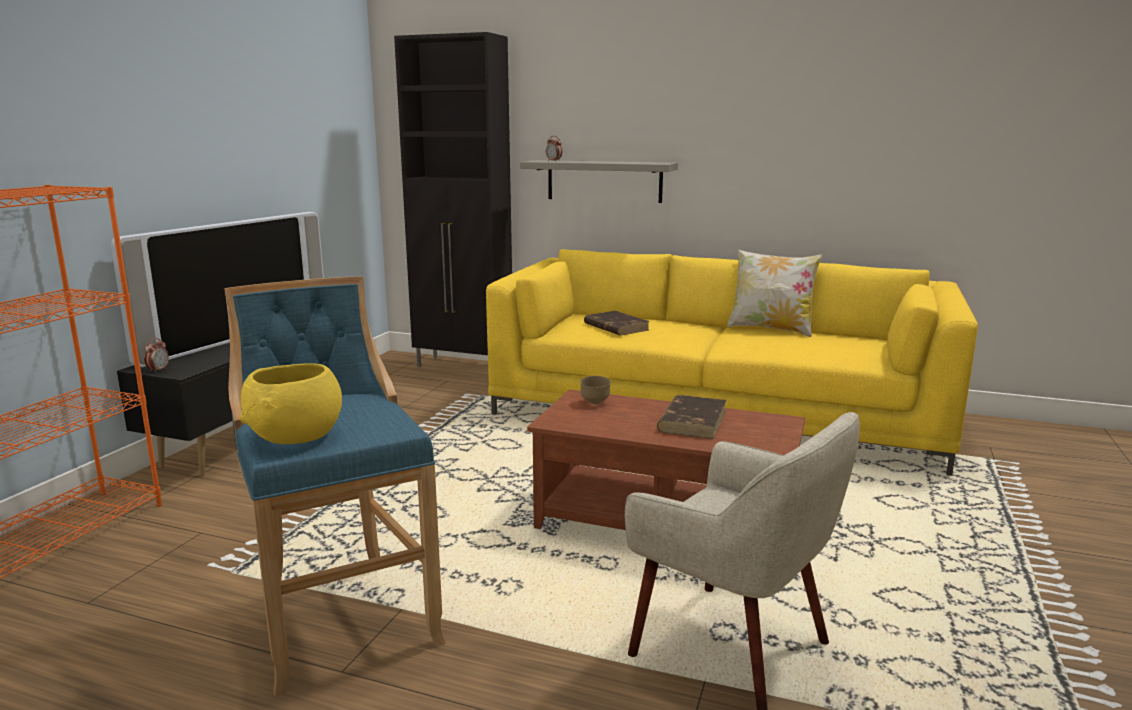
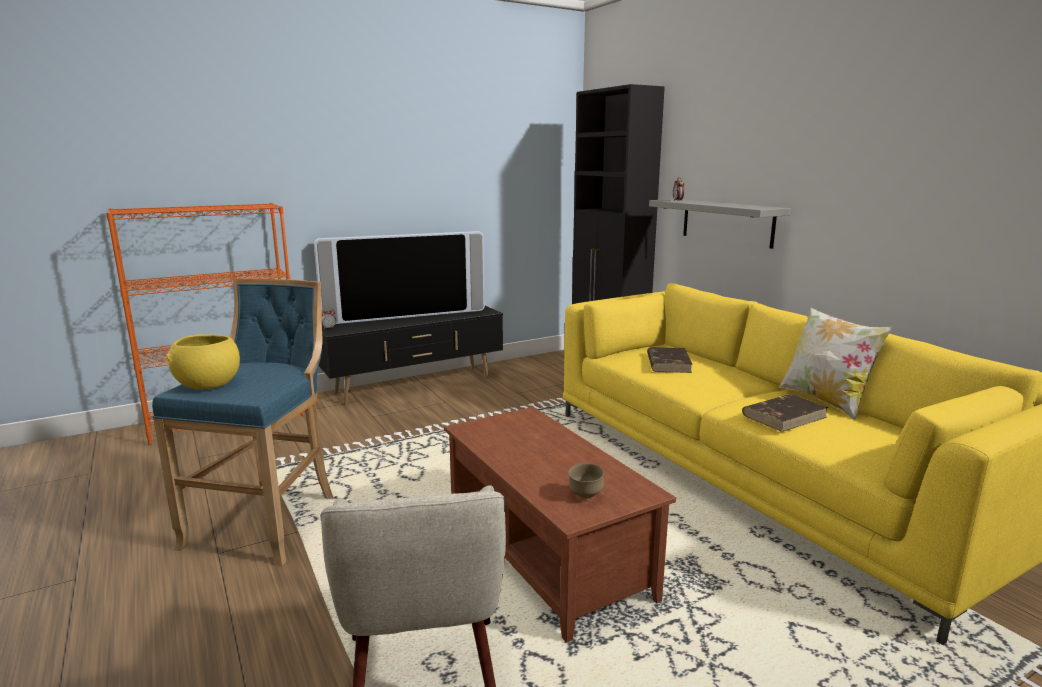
camera: 40 degrees right, 0 degrees up
(595, 403) = (526, 423): brown bowl -> brown bowl (585, 496)
(692, 421) = (566, 463): brown book -> brown book (784, 416)

